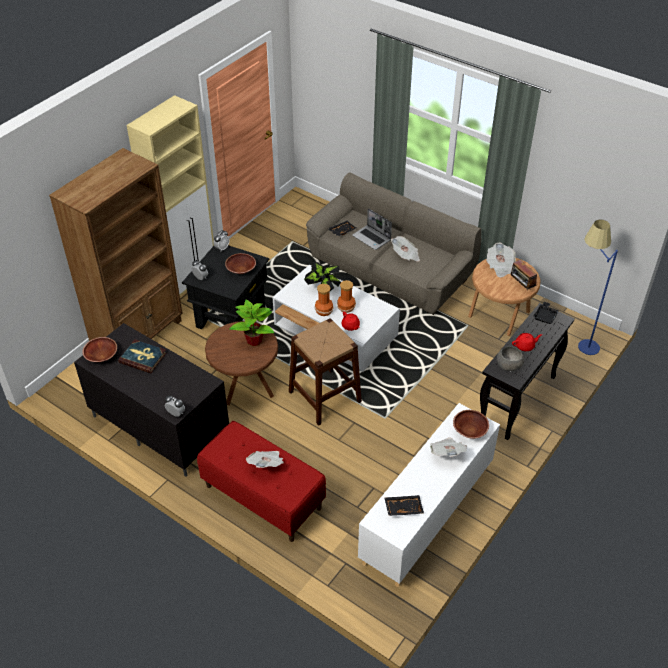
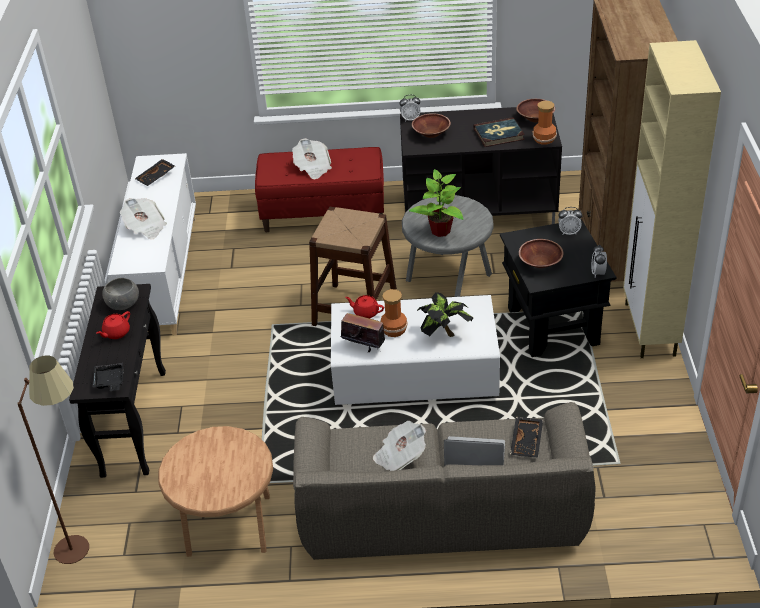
camera: 145 degrees right, 5 degrees down
(245, 384) = (448, 277): brown side table -> grey side table
(323, 311) = (415, 311): vase -> vase (544, 139)
(469, 430) = (136, 254): brown bowl -> brown bowl (431, 134)
(500, 267) = (235, 478): newspaper -> none
(521, 286) = (184, 464): radio -> radio (363, 347)
(578, 344) = (88, 545): blue floor lamp -> brown floor lamp

